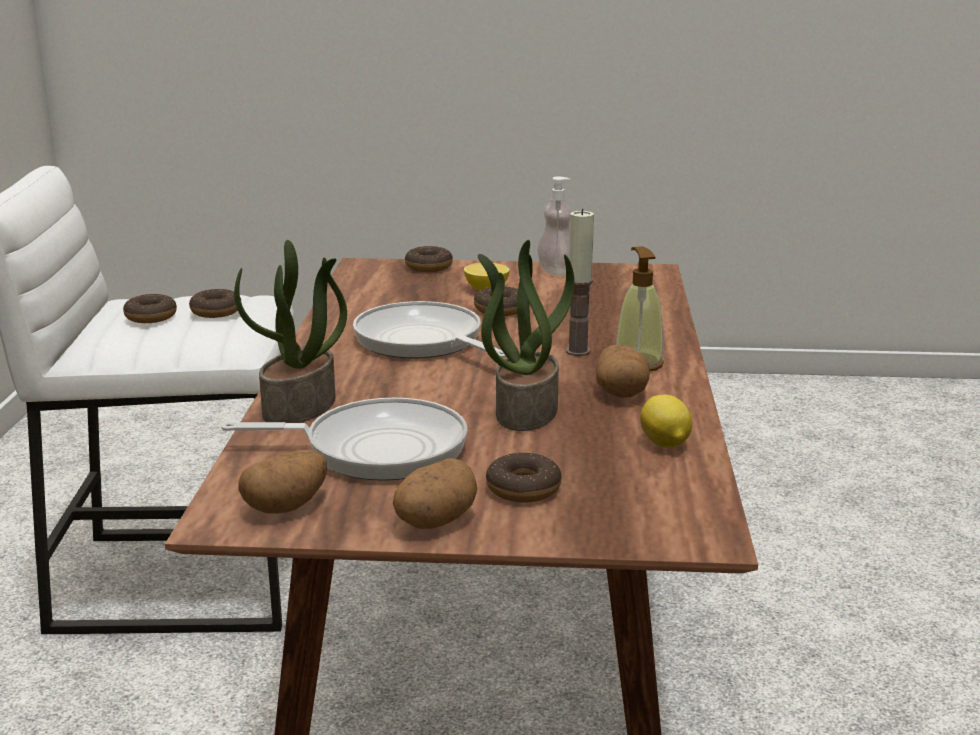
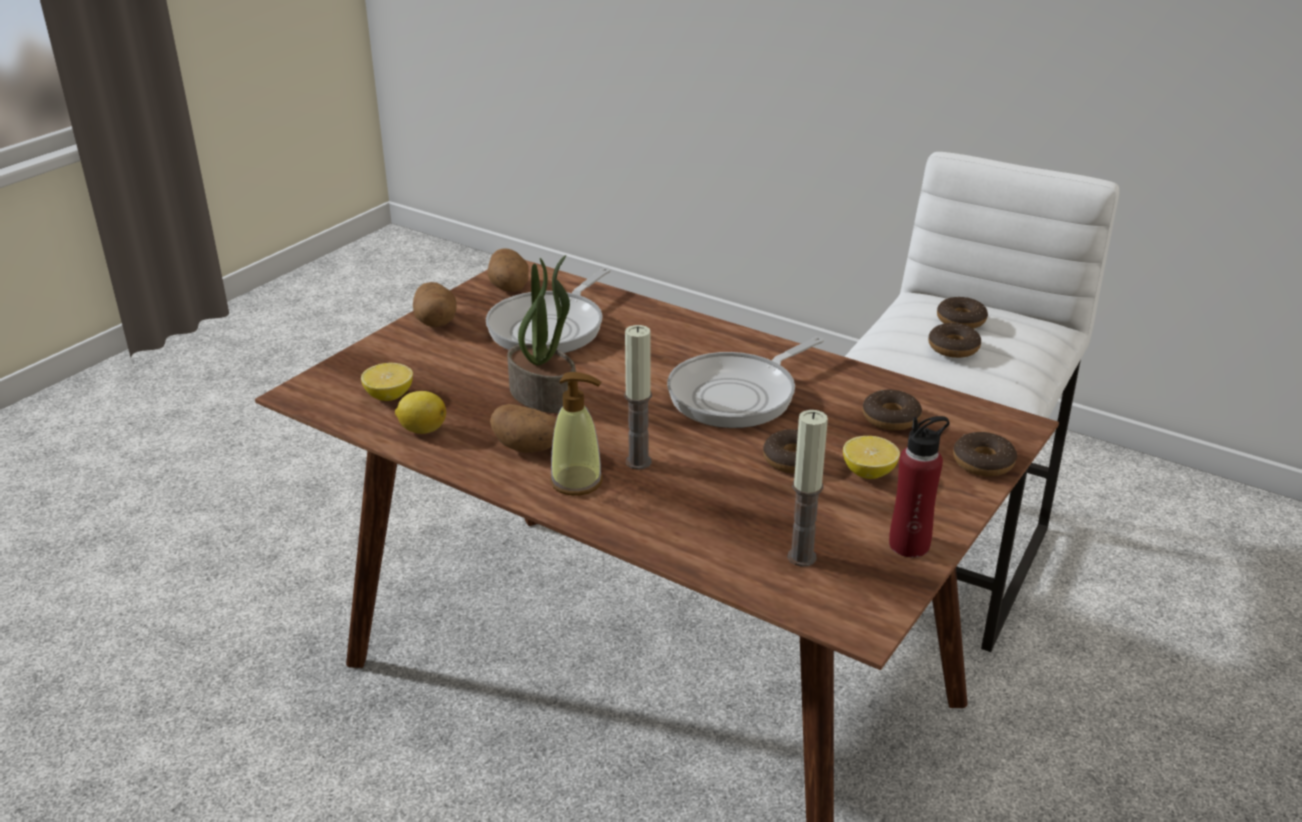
camera: 120 degrees right, 10 degrees up
(300, 408) = (647, 318): potted plant -> none
(423, 341) = (738, 395): frying pan -> frying pan turned 150 degrees clockwise
(523, 488) = (435, 357): donut -> donut (891, 418)
(556, 271) = (909, 545): soap dispenser -> red bottle
(613, 290) = (802, 557): none -> candle
(634, 483) = (389, 396): none -> lemon

